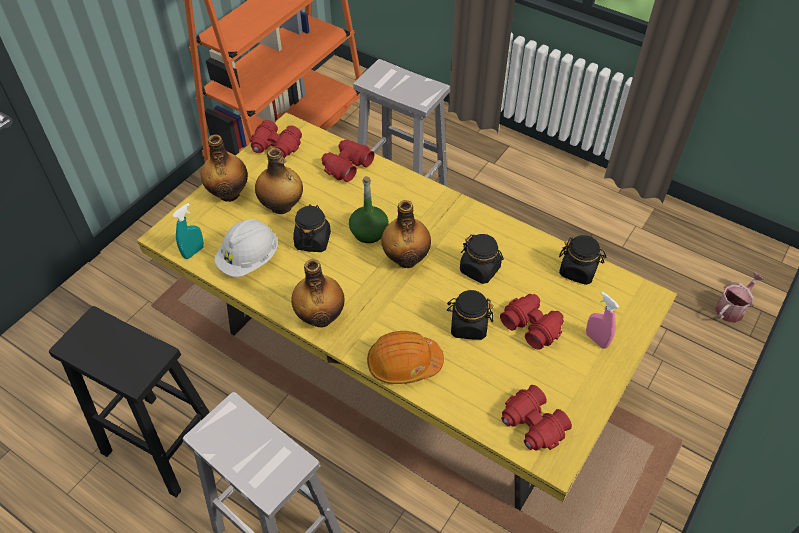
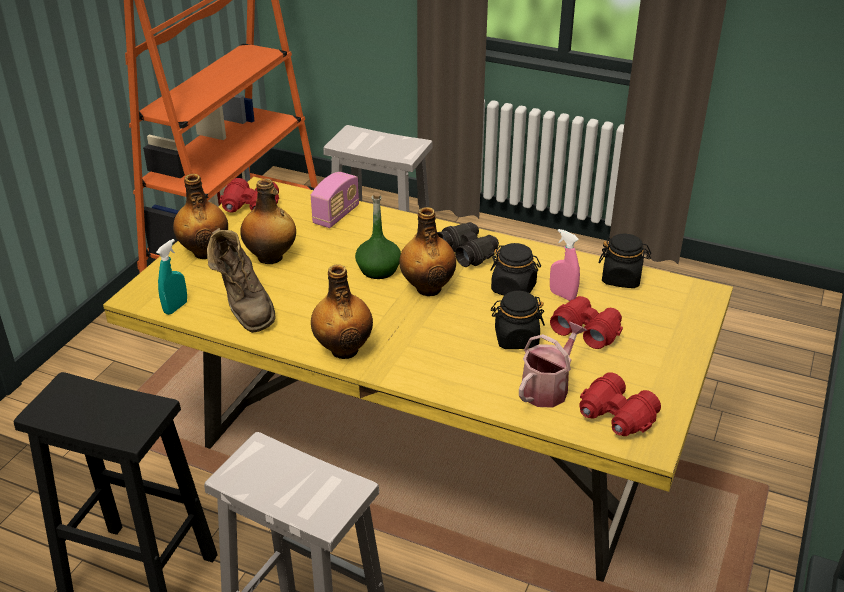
camera: 10 degrees left, 15 degrees down
(249, 260) = (245, 308): white hard hat -> brown boot
(313, 240) = (315, 283): black jar -> none
(346, 166) = (336, 215): red binoculars -> radio
(404, 363) = (453, 380): orange hard hat -> none
(450, 222) = (468, 252): none -> black binoculars
(596, 340) = (661, 334): pink spray bottle -> pink spray bottle (562, 295)
(732, 308) = (782, 353): watering can -> watering can (548, 387)

